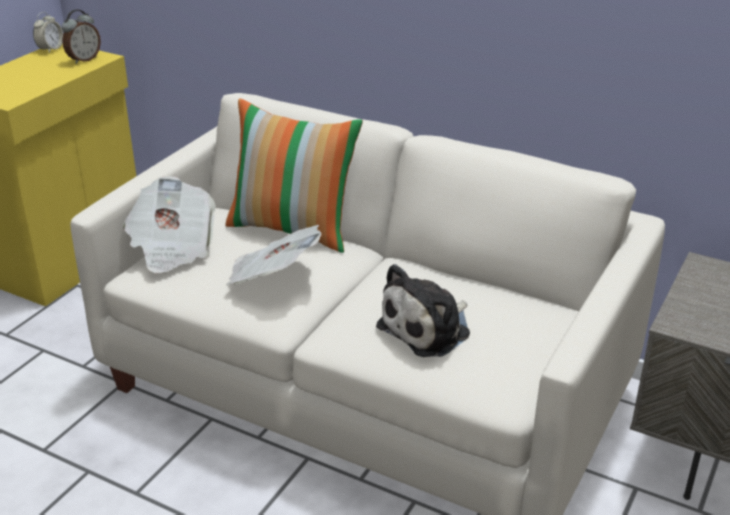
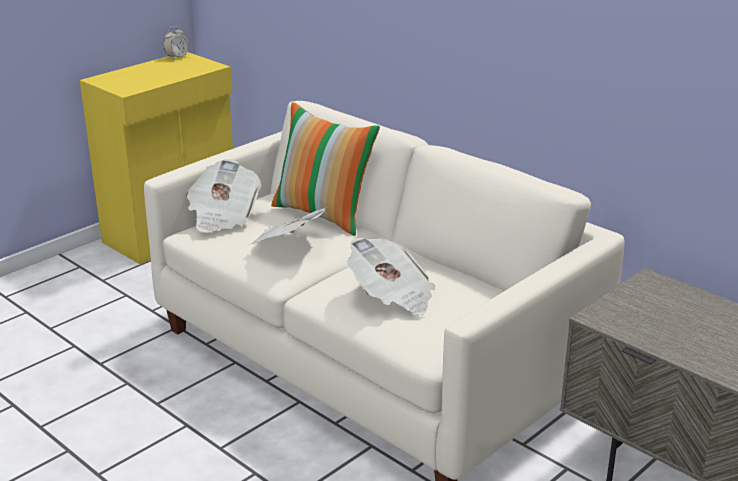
camera: 15 degrees right, 5 degrees down
(83, 59) = (198, 66): alarm clock -> none
(428, 329) = (392, 297): plush toy -> newspaper

